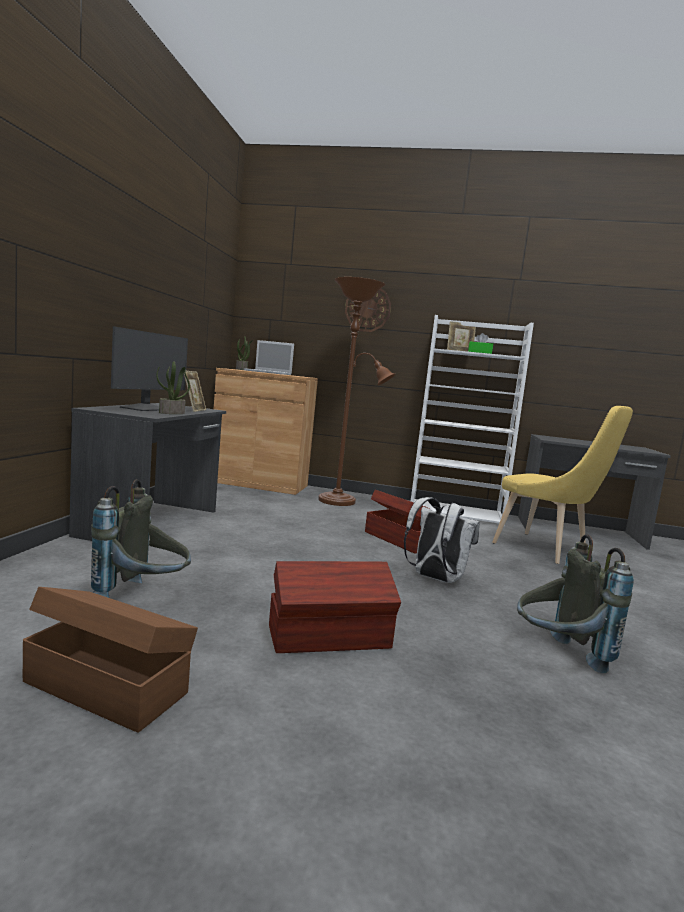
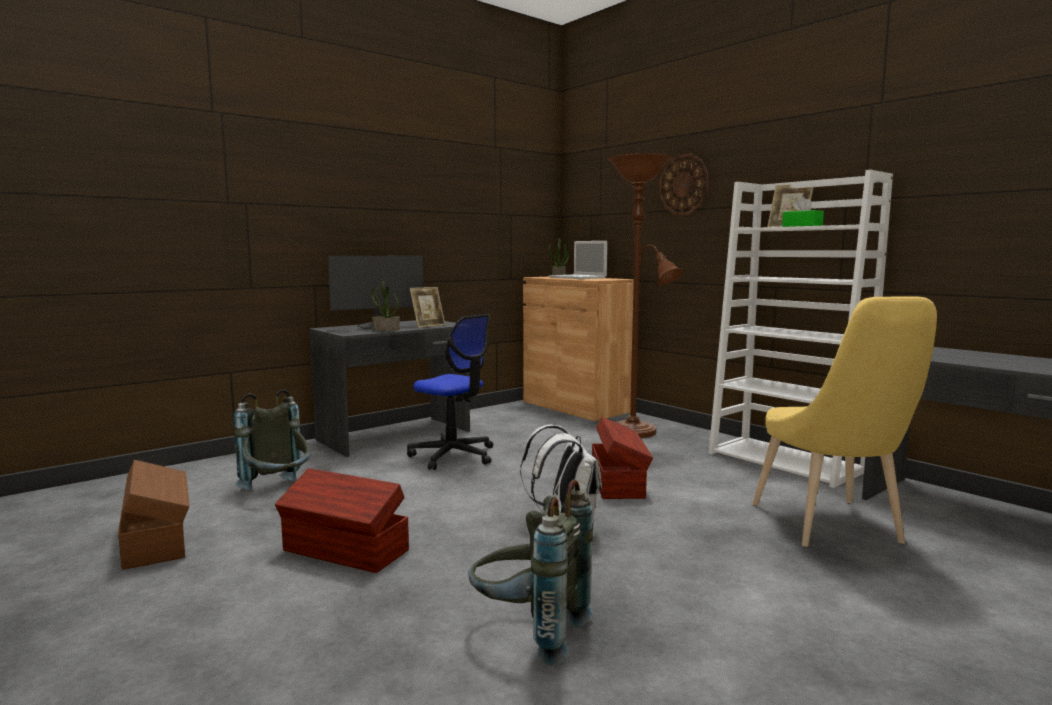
camera: 40 degrees right, 0 degrees up
(246, 535) = (453, 456): none -> office chair

